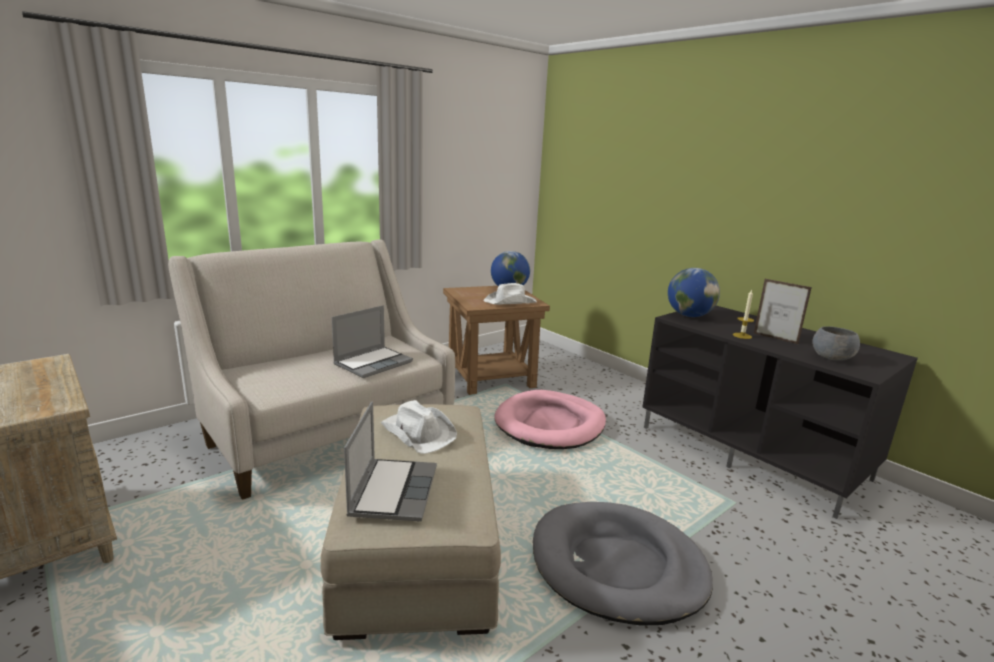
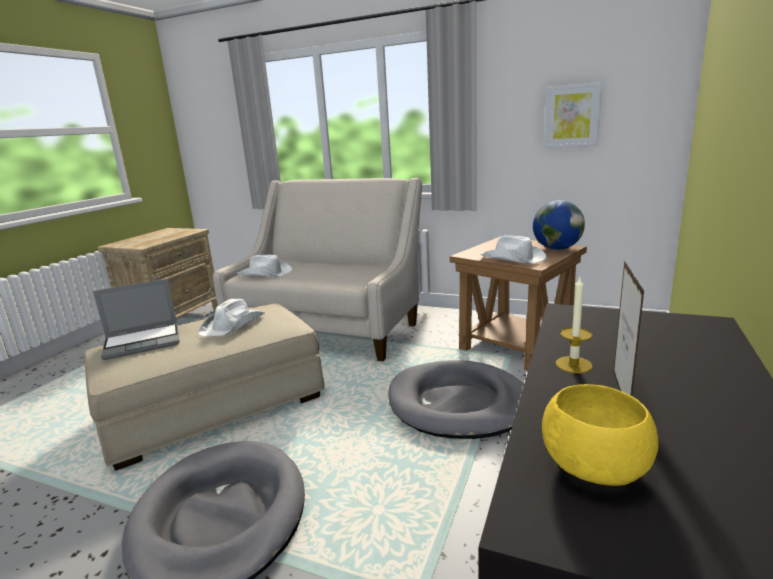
camera: 65 degrees right, 0 degrees up
(288, 383) = (265, 274): none -> white hat
(373, 363) = (327, 278): laptop -> none
(478, 181) = (572, 116): none -> picture
(550, 424) = (458, 404): pink dog bed -> grey dog bed
(689, 316) = (606, 318): globe -> none
(832, 358) = (596, 468): grey bowl -> yellow bowl

